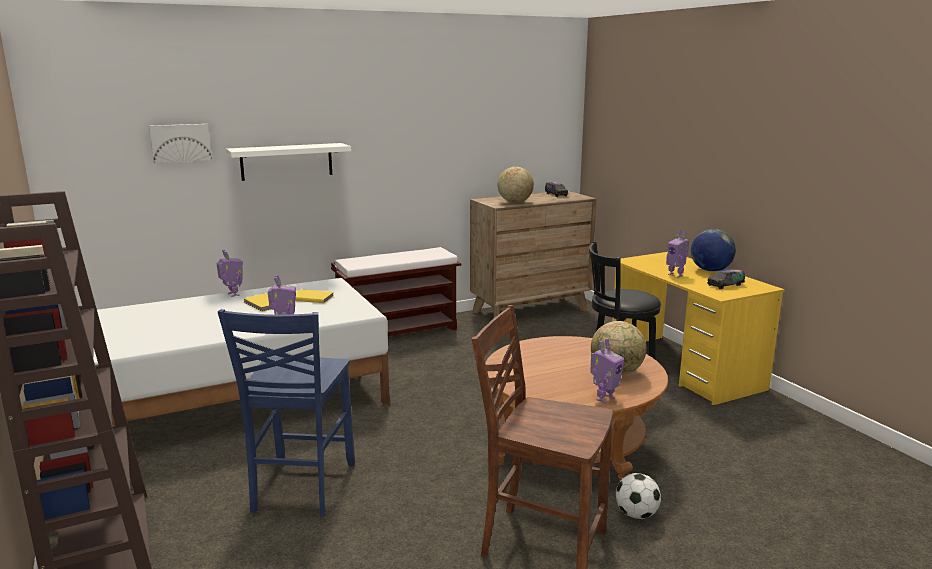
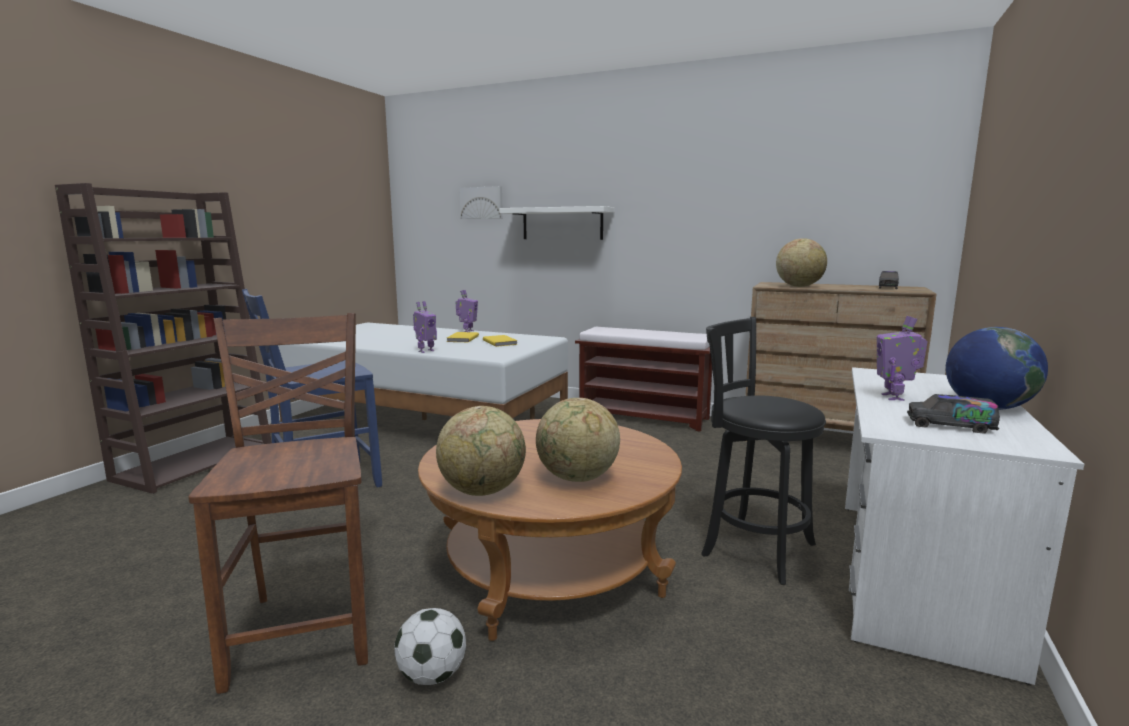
camera: 50 degrees right, 5 degrees down
(604, 398) = (483, 491): toy robot -> globe
(683, 368) = (915, 576): yellow desk -> white desk

